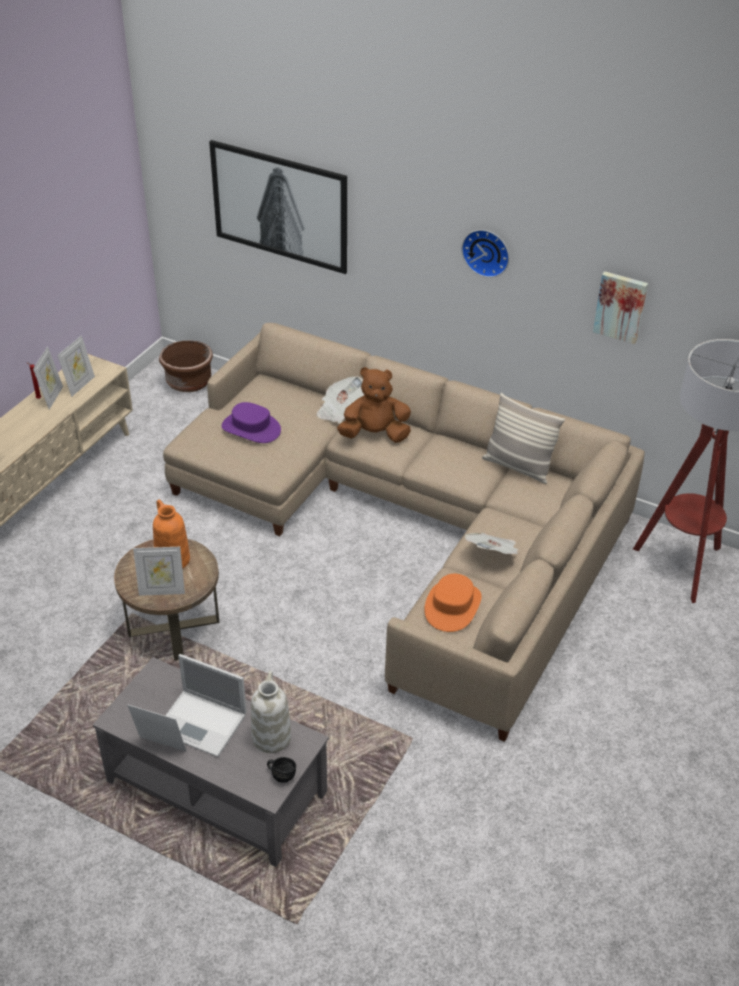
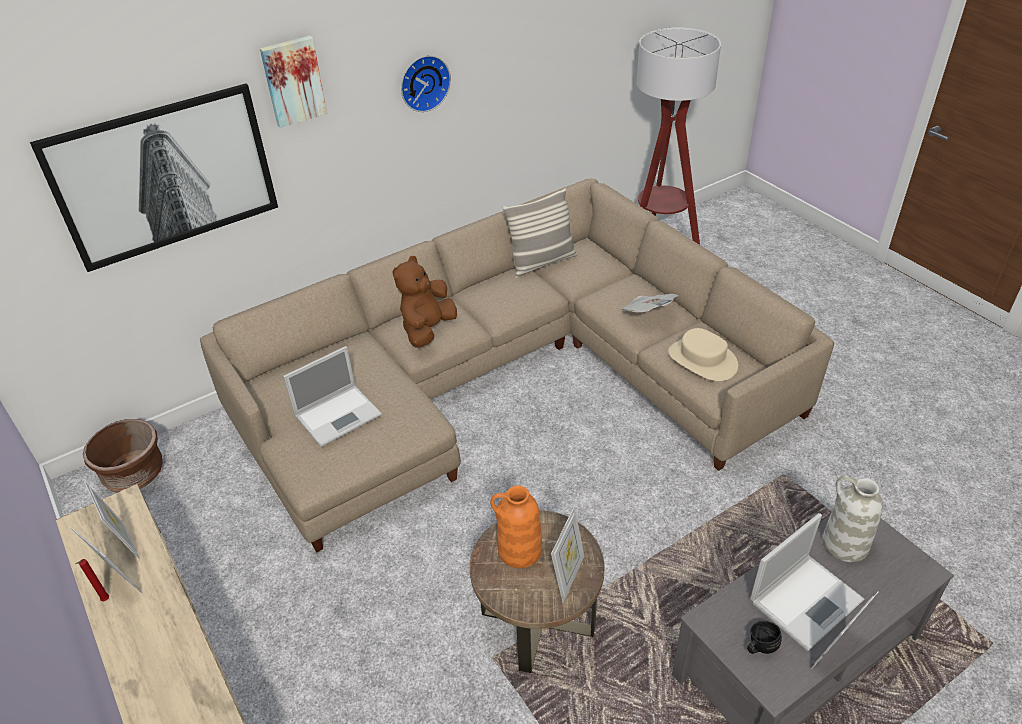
camera: 60 degrees left, 0 degrees up
(251, 428) = (339, 414): purple hat -> laptop
(281, 774) = (900, 552): black mug -> black mug (759, 646)
(341, 410) = (369, 340): newspaper -> none
(452, 606) = (702, 360): orange hat -> beige hat
(620, 306) = (550, 63): picture -> picture (293, 81)

